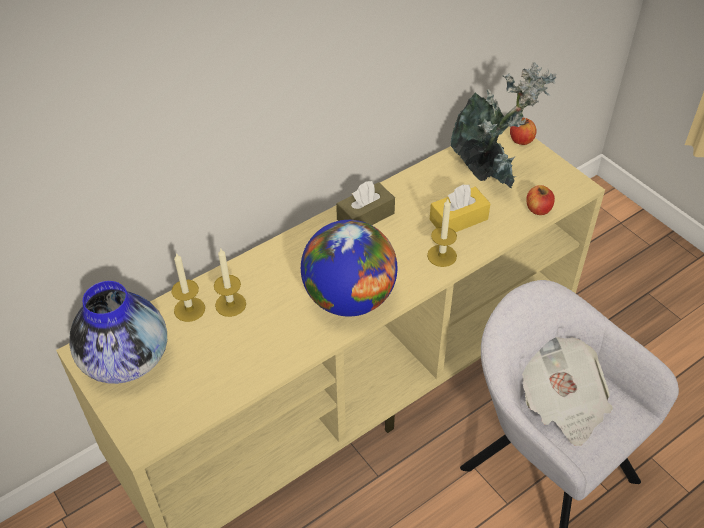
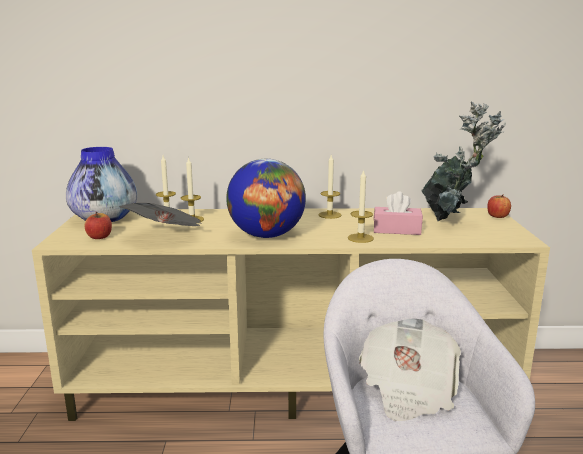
camera: 35 degrees right, 30 degrees down
(250, 358) = (167, 237): none -> newspaper
(365, 216) = (329, 215): brown tissue box -> candle
(458, 219) = (396, 230): yellow tissue box -> pink tissue box
(538, 209) = (472, 240): apple -> apple (99, 237)

